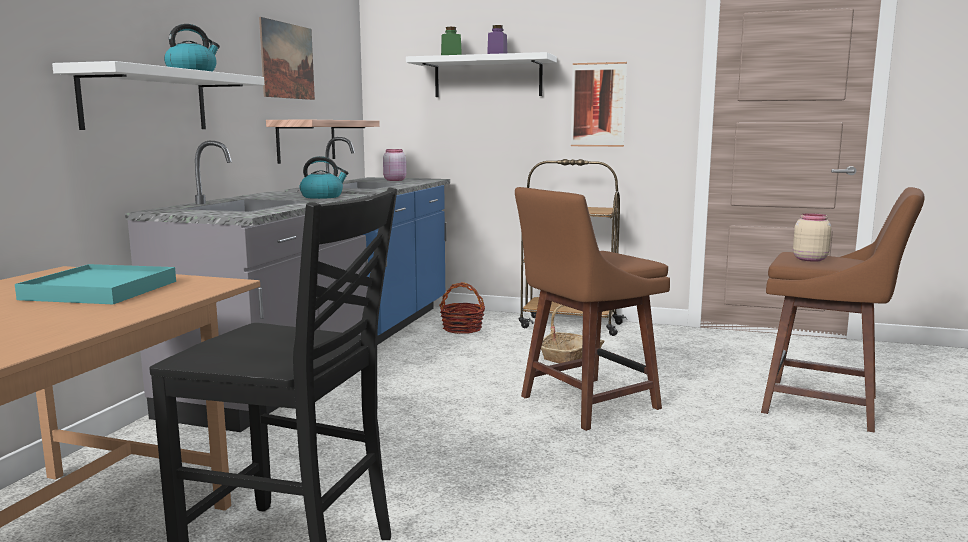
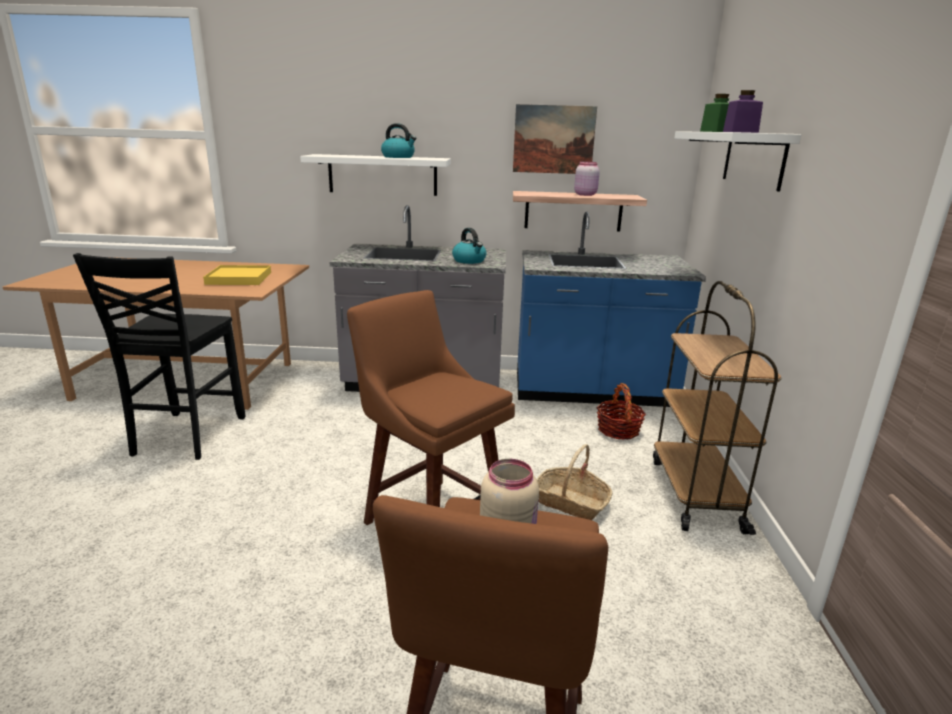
camera: 75 degrees right, 10 degrees up
(100, 290) = (239, 278): turquoise tray -> yellow tray
(394, 180) = (650, 263): pink jar -> pink jar (585, 194)
(598, 105) = (816, 216): picture -> none

